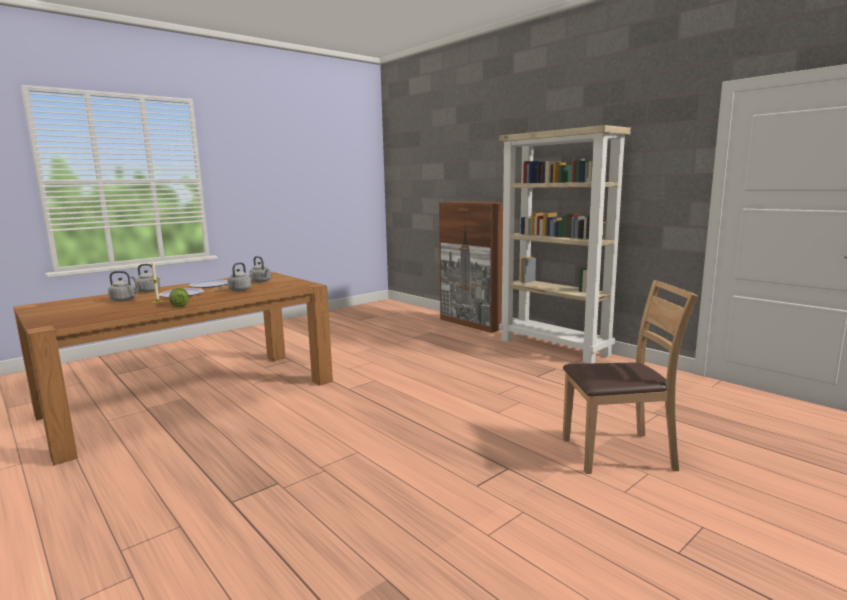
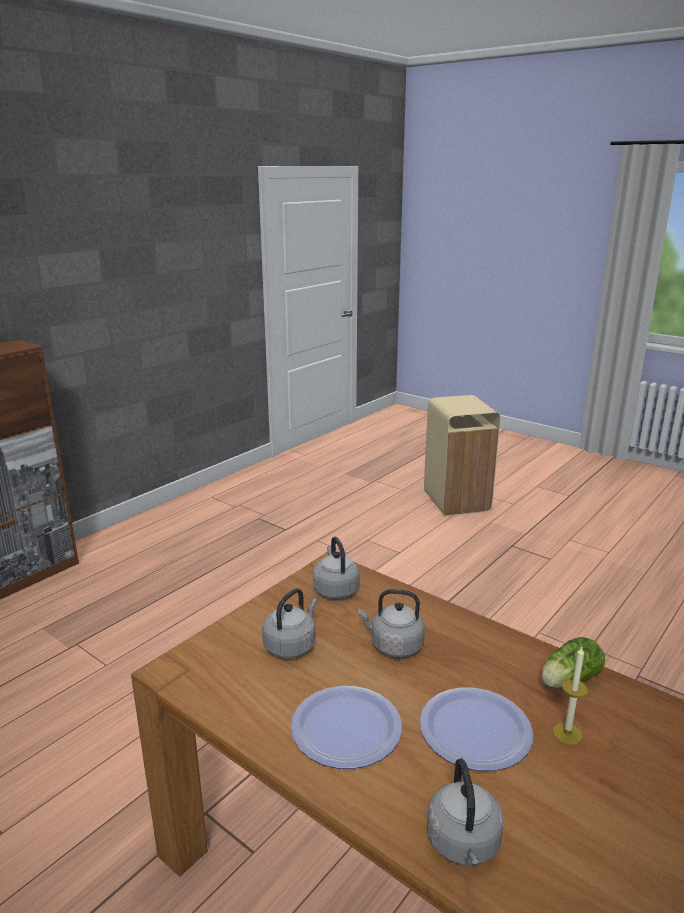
camera: 100 degrees left, 10 degrees up
(125, 300) = (589, 823): grey kettle -> grey kettle (335, 589)
(554, 347) = (173, 516): beige bookcase -> none
(618, 453) = (457, 501): brown chair -> beige trash can

